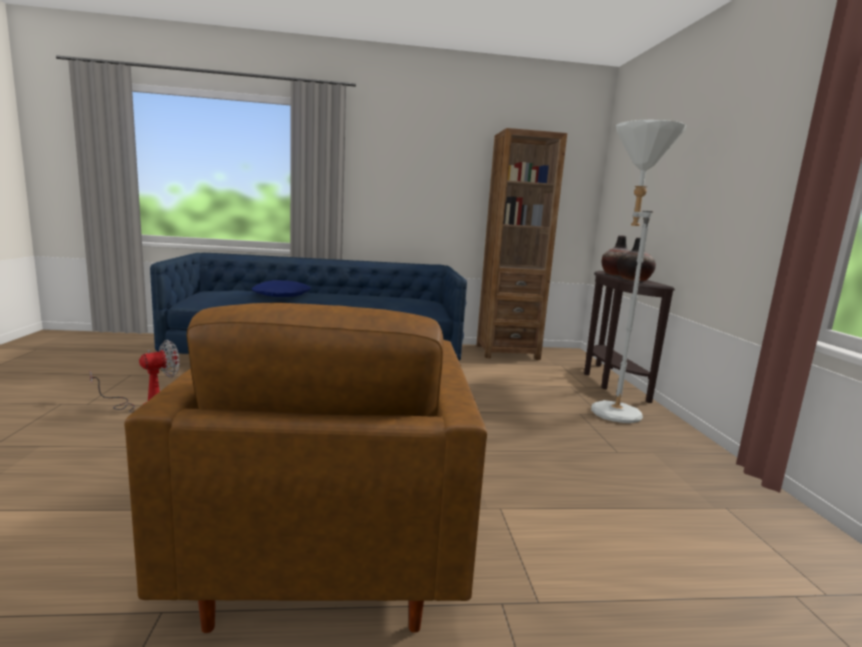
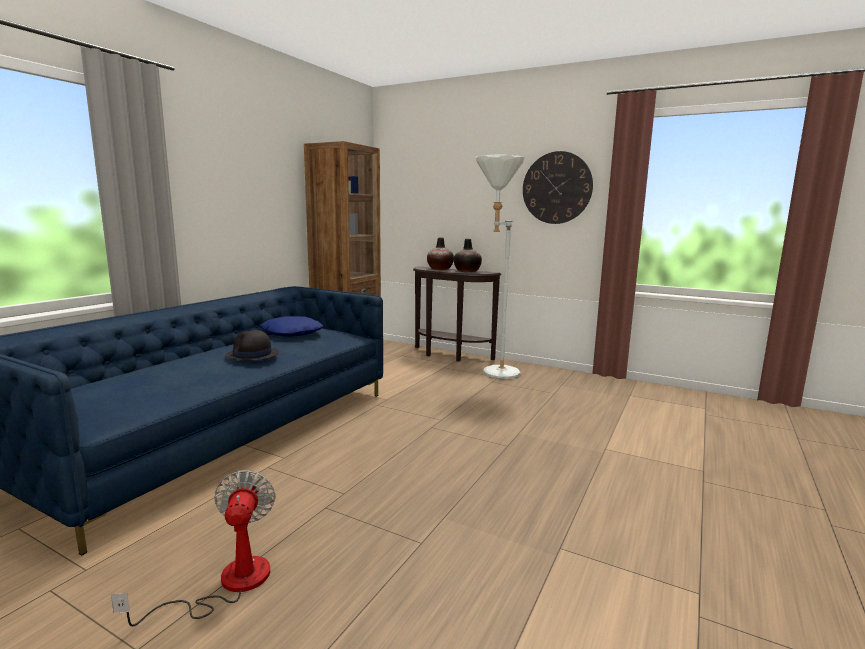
camera: 55 degrees left, 0 degrees up
(281, 295) = (183, 368): blue pillow -> blue pillow (291, 333)
(327, 299) = (252, 355): none -> black hat
(328, 547) = (631, 522): brown armchair -> none
(753, 164) = (557, 188): none -> wall clock

